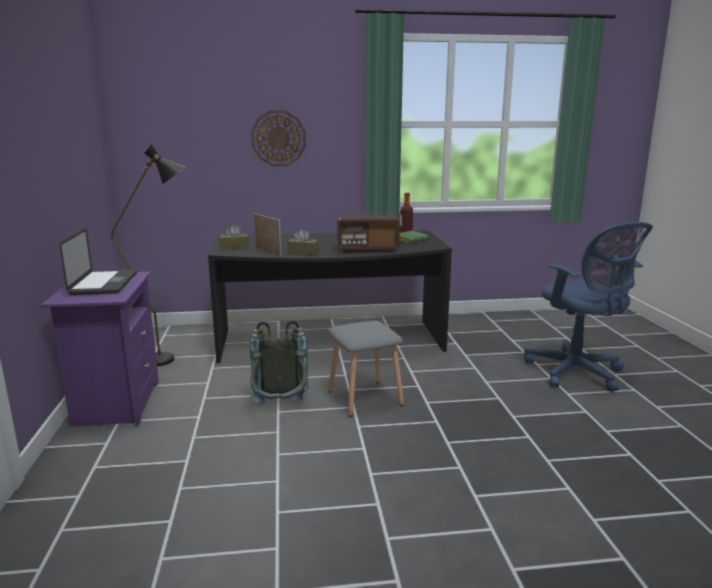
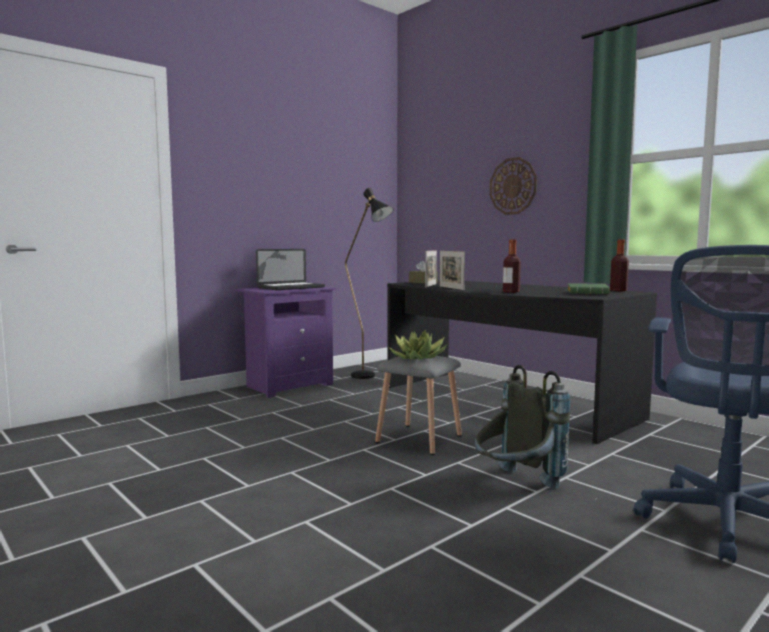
camera: 55 degrees right, 10 degrees down
(280, 411) = (346, 421): grey backpack -> grey backpack (516, 486)
(303, 252) = (451, 288): brown tissue box -> picture frame
(367, 249) = (511, 292): radio -> bottle
(367, 329) = (418, 357): none -> potted plant

